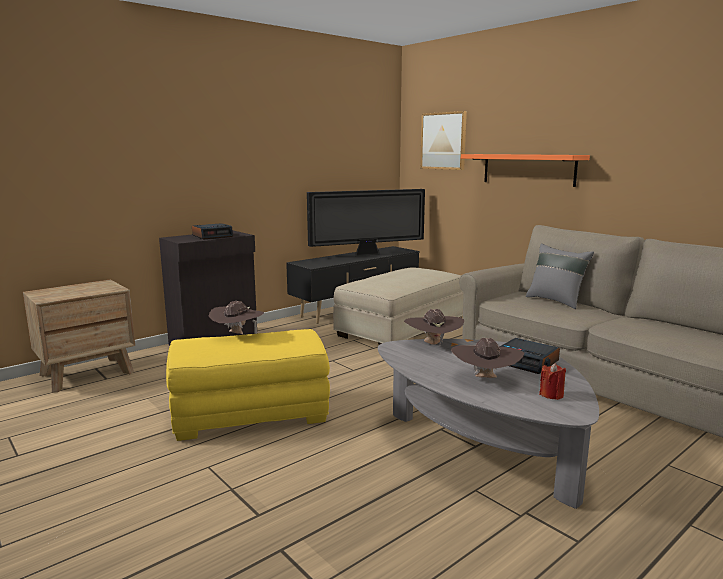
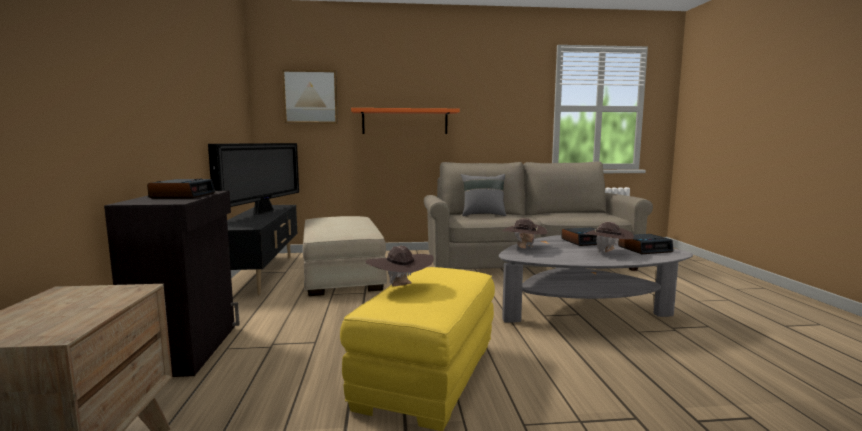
camera: 55 degrees left, 5 degrees down
(551, 395) = (644, 249): red candle -> alarm clock

